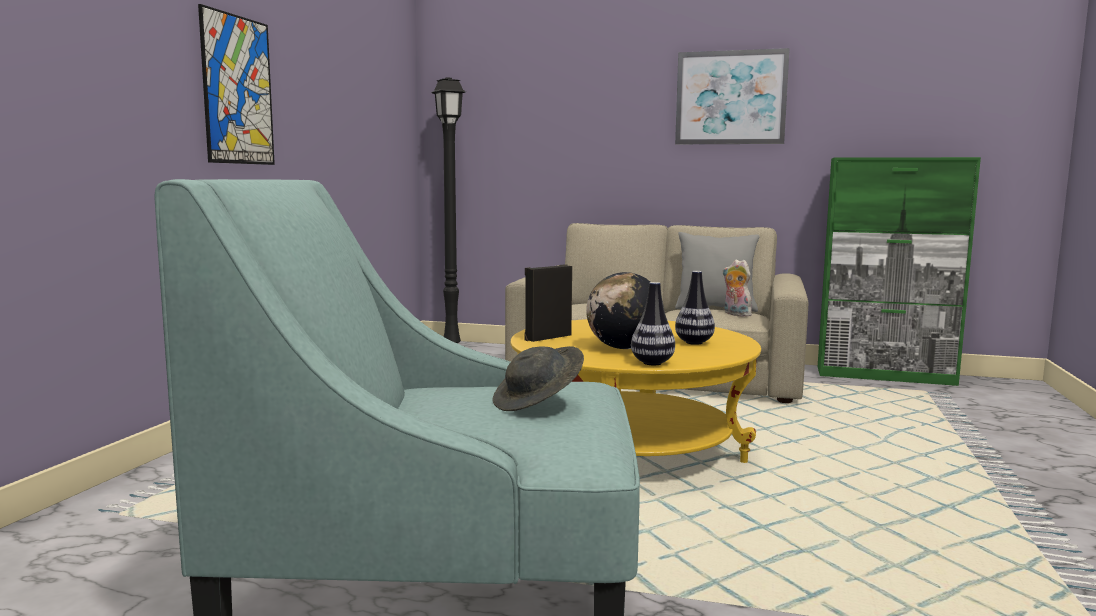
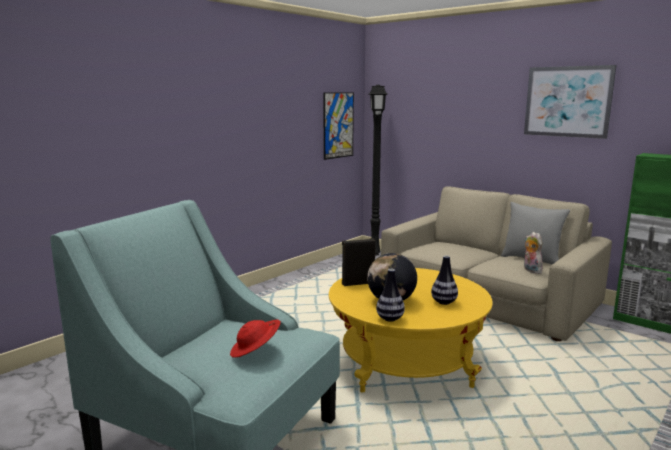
camera: 25 degrees right, 5 degrees up
(238, 90) = (219, 116): picture -> picture (338, 125)
(538, 403) = (255, 351): grey hat -> red hat

